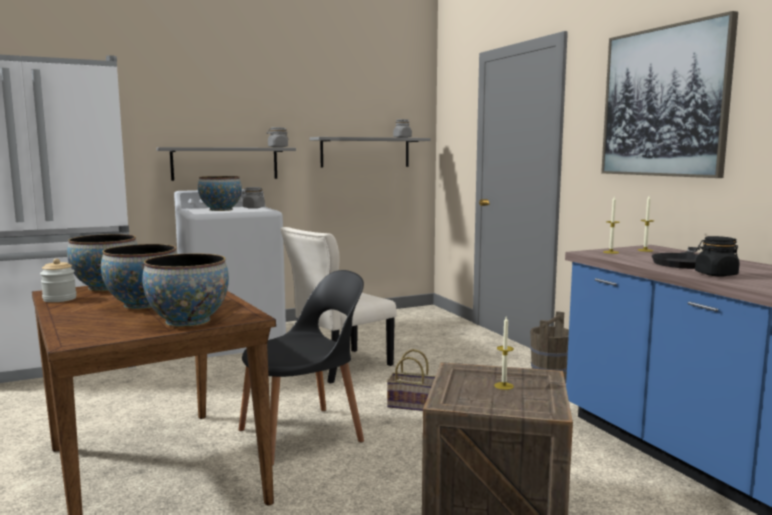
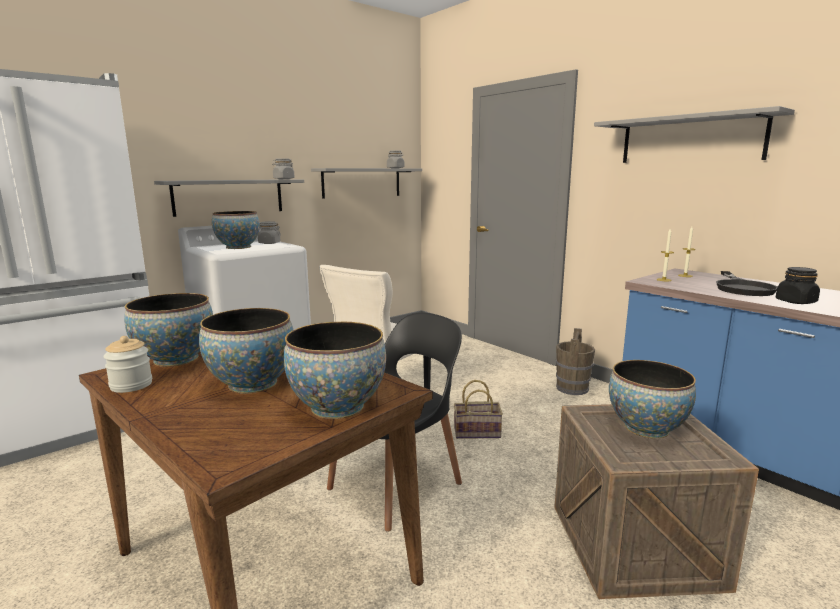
camera: 15 degrees left, 5 degrees up
(503, 386) = (646, 428): candle -> bowl
(664, 102) = (690, 139): picture -> grey shelf

